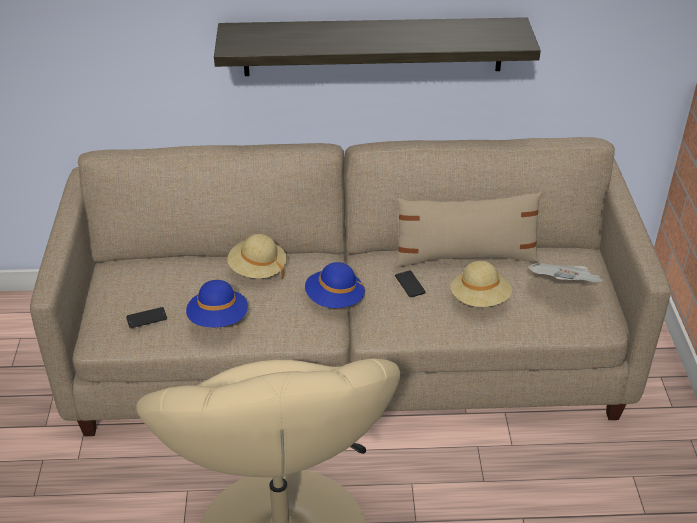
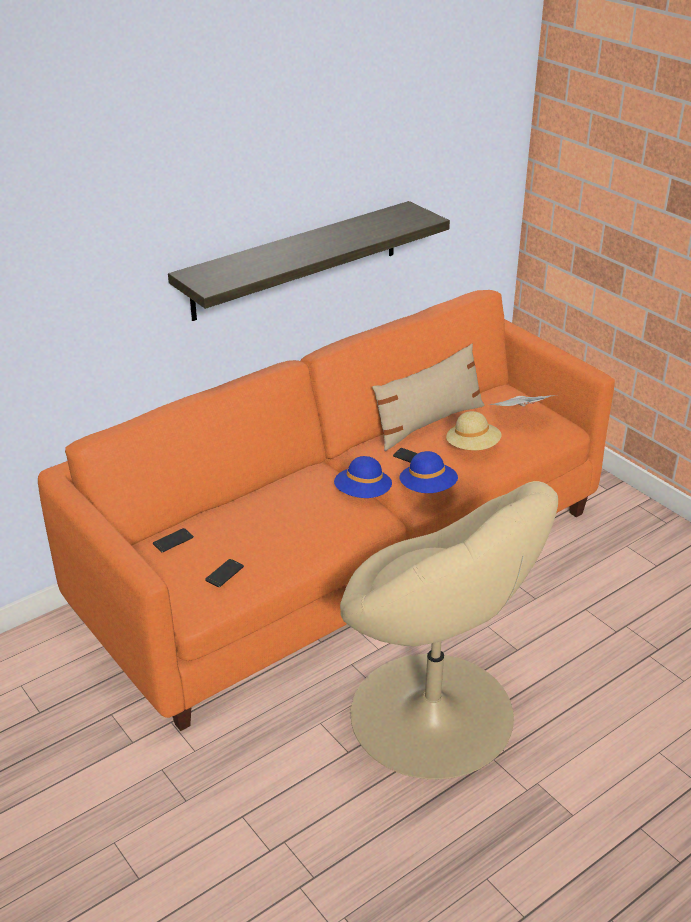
camera: 35 degrees left, 5 degrees down
(141, 270) = (173, 541): none -> phone
(218, 319) = (291, 546): blue hat -> blue hat (428, 489)
(257, 270) = (279, 496): beige hat -> none
(349, 355) = (345, 559): beige sofa -> orange sofa

